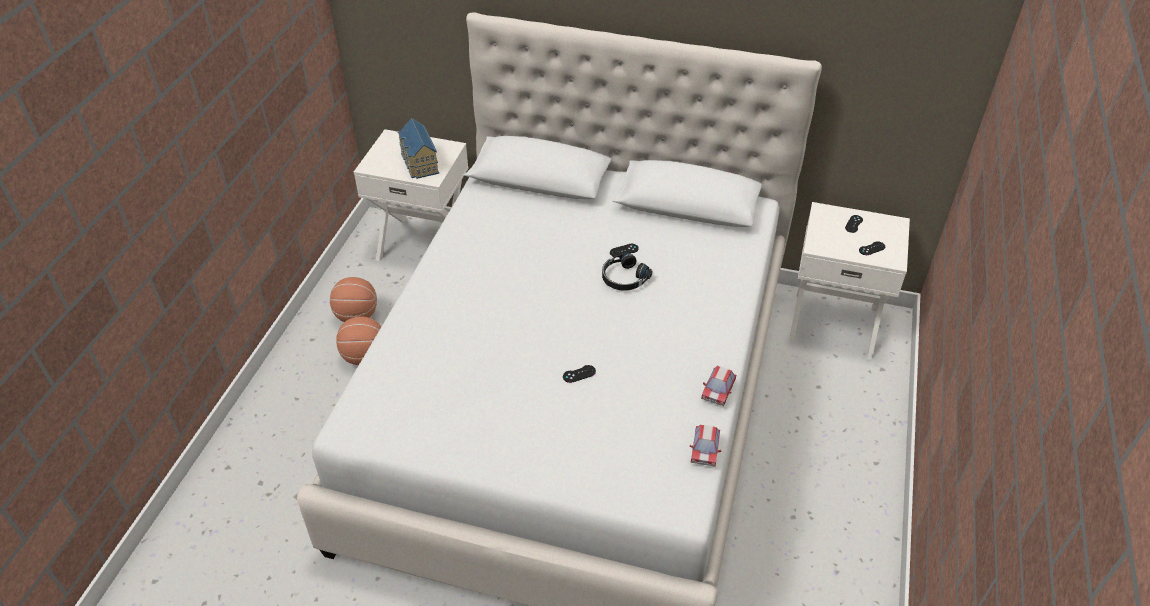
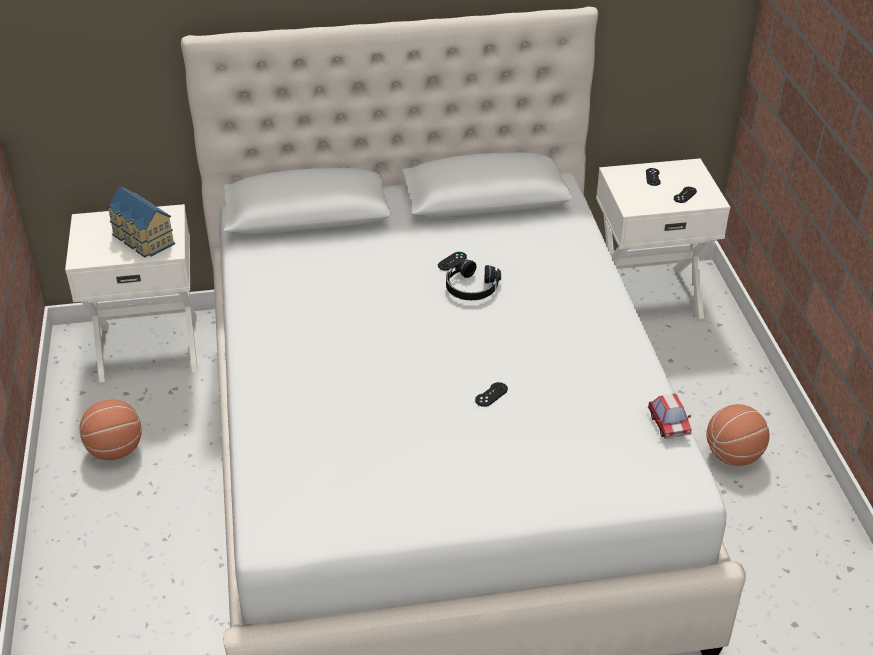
camera: 25 degrees left, 5 degrees down
(365, 356) = (154, 491): basketball -> basketball (733, 455)
(718, 391) = (642, 365): toy car -> none

